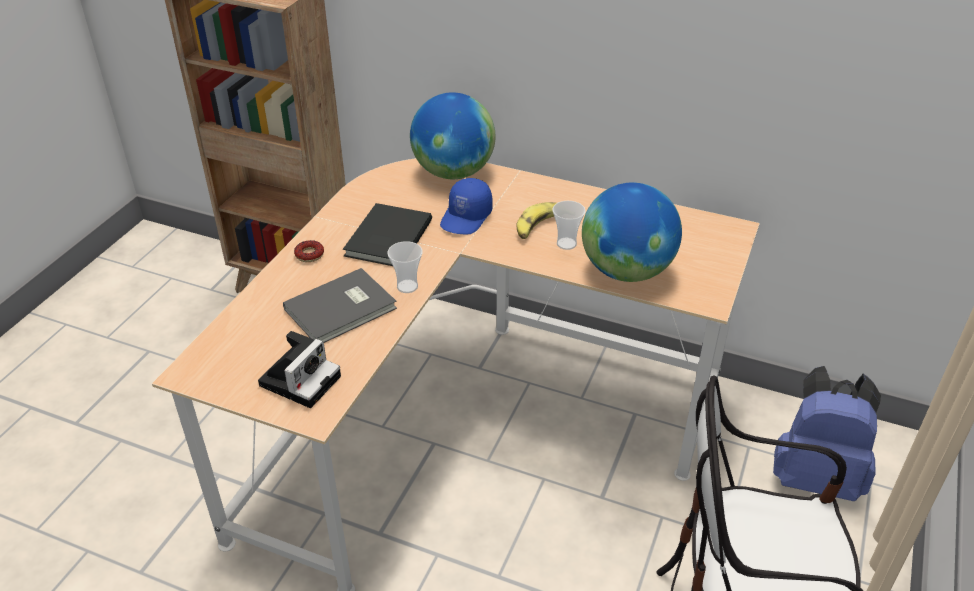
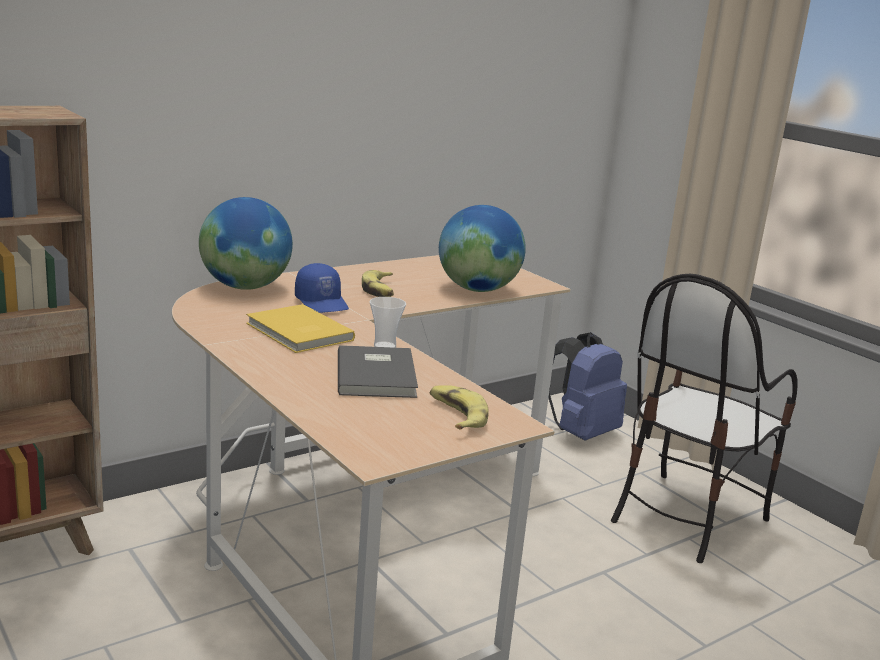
camera: 60 degrees left, 20 degrees down
(301, 378) = (456, 415): camera -> banana
(309, 254) = (266, 363): donut -> none
(386, 238) = (298, 332): black book -> yellow book
(566, 244) = (416, 291): cup -> none

